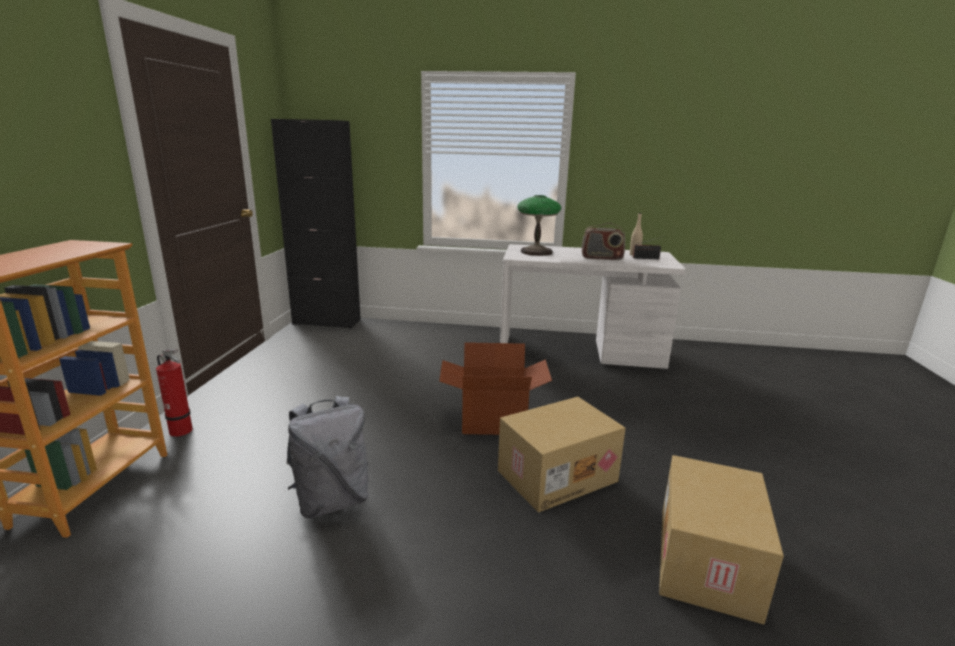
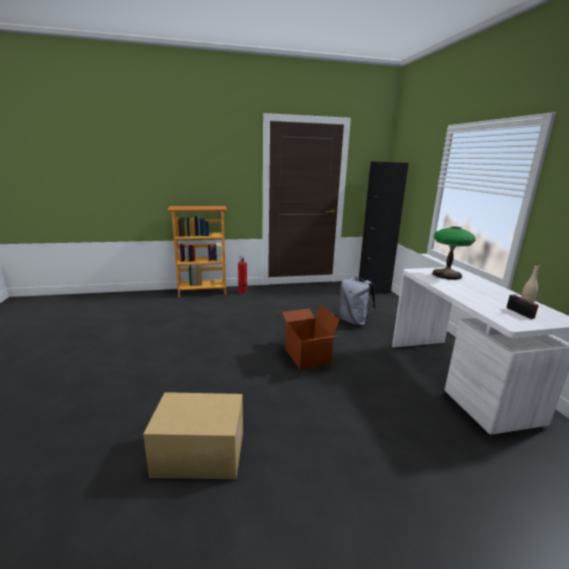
camera: 70 degrees right, 0 degrees up
(332, 501) = (211, 330): grey backpack -> grey backpack (354, 321)
(556, 475) = (262, 386): cardboard box -> none
(602, 258) = (476, 295): radio -> none

